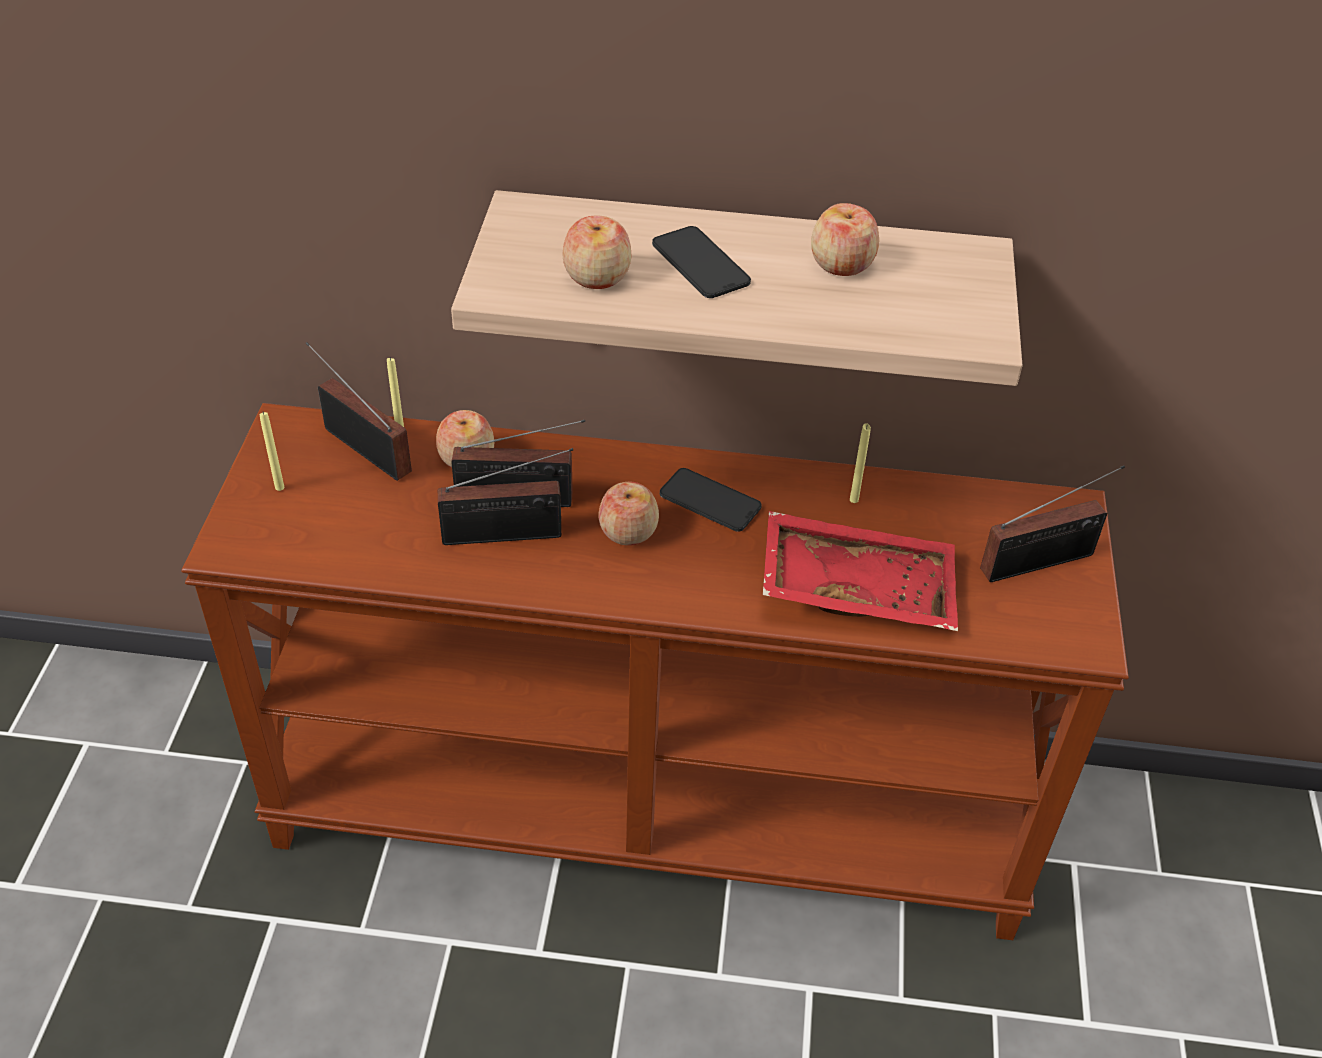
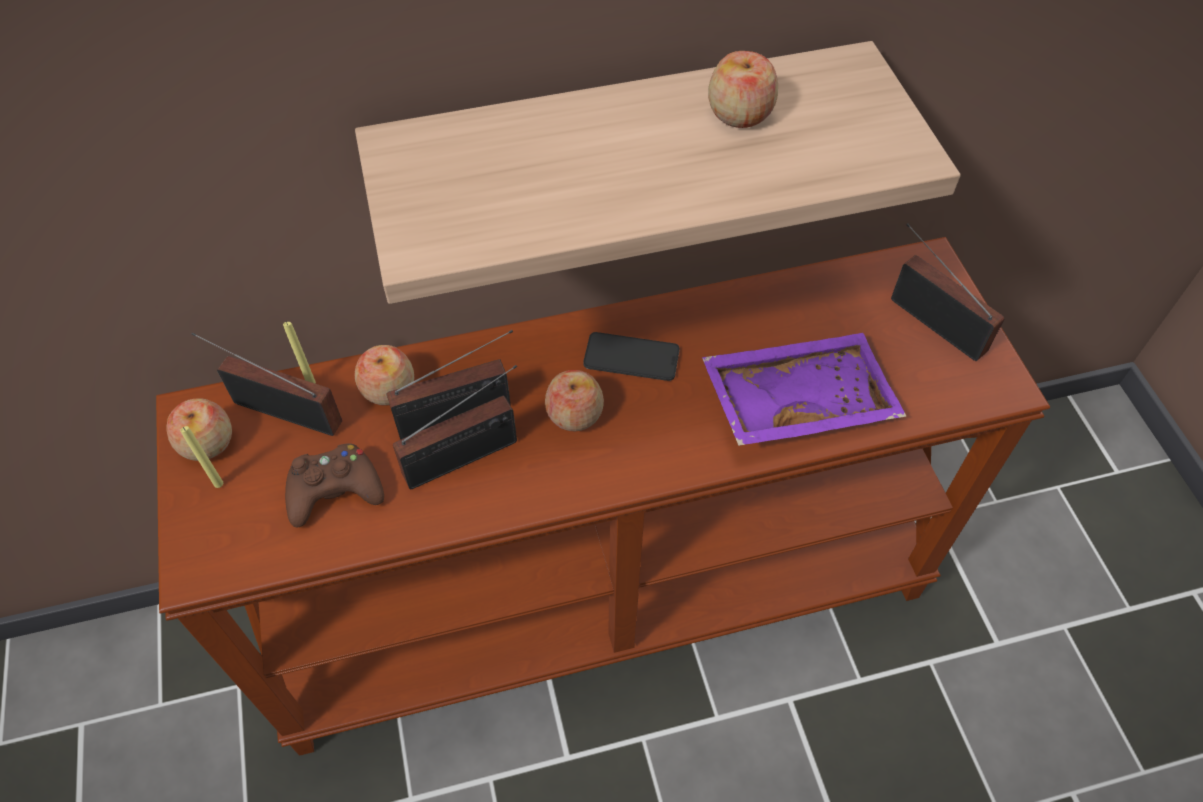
camera: 20 degrees left, 10 degrees up
(376, 524) = (334, 490): none -> brown game controller
(597, 276) = (514, 199): apple -> apple (207, 443)
(700, 263) = (608, 153): phone -> none
(854, 500) = (753, 314): yellow candle -> none
(857, 586) = (797, 399): red tray -> purple tray
(1043, 561) = (933, 321): radio -> radio turned 90 degrees counterclockwise

